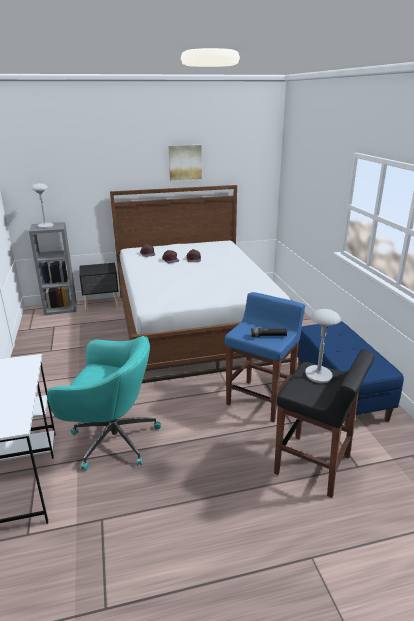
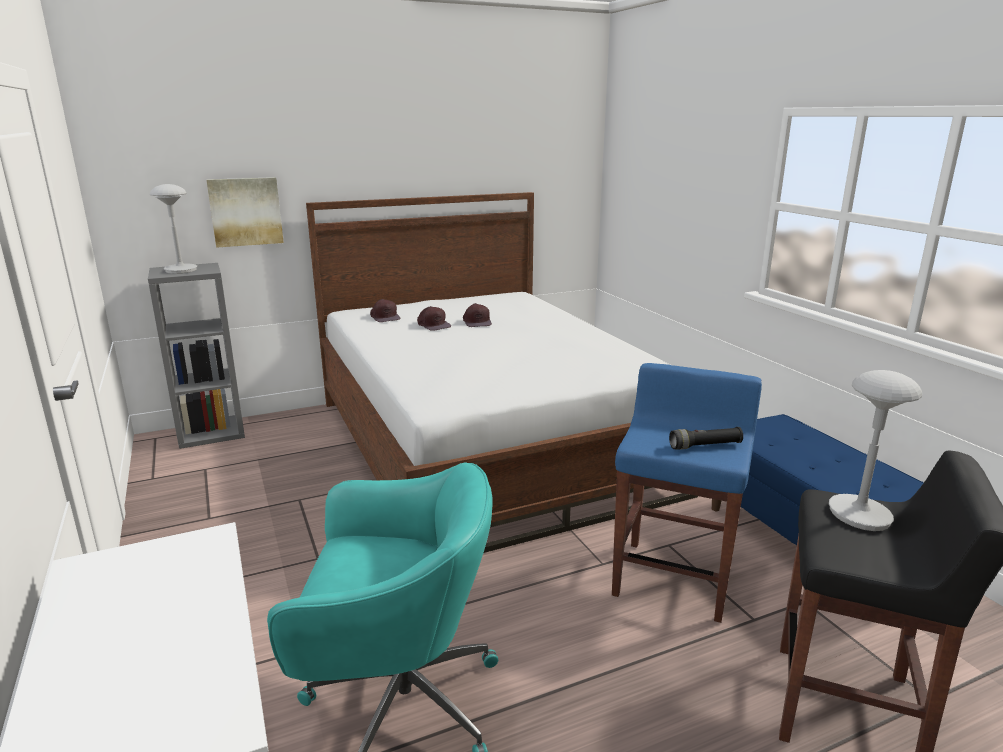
camera: 10 degrees left, 5 degrees down
(102, 304) = (294, 421): black nightstand -> none
(185, 162) = (443, 150): picture -> picture (245, 211)

